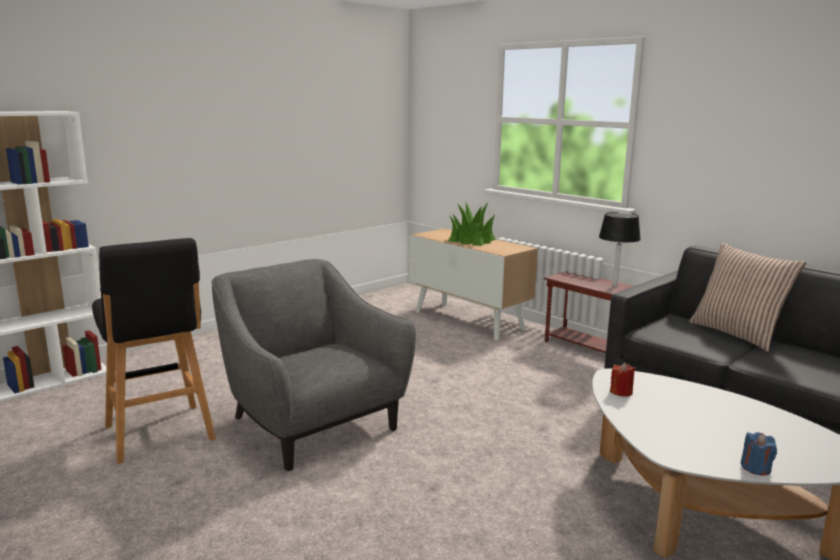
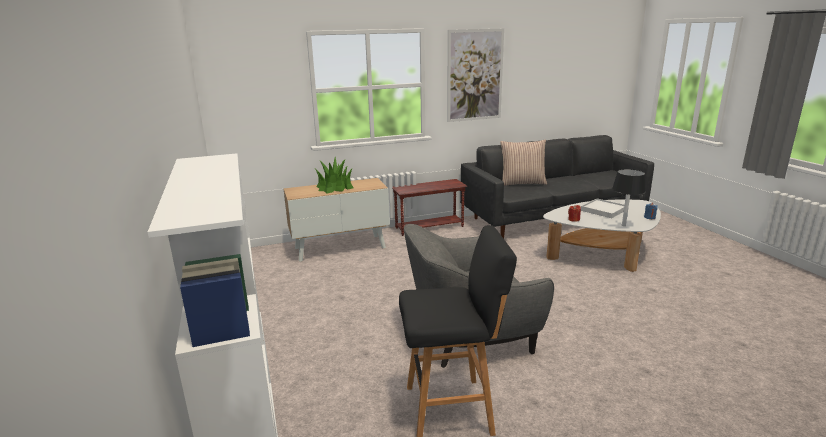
camera: 65 degrees left, 5 degrees up
(614, 285) = (433, 184): black table lamp -> black table lamp (623, 225)
(722, 416) = (603, 210): none -> white tray
(726, 119) = (475, 75): none -> picture

